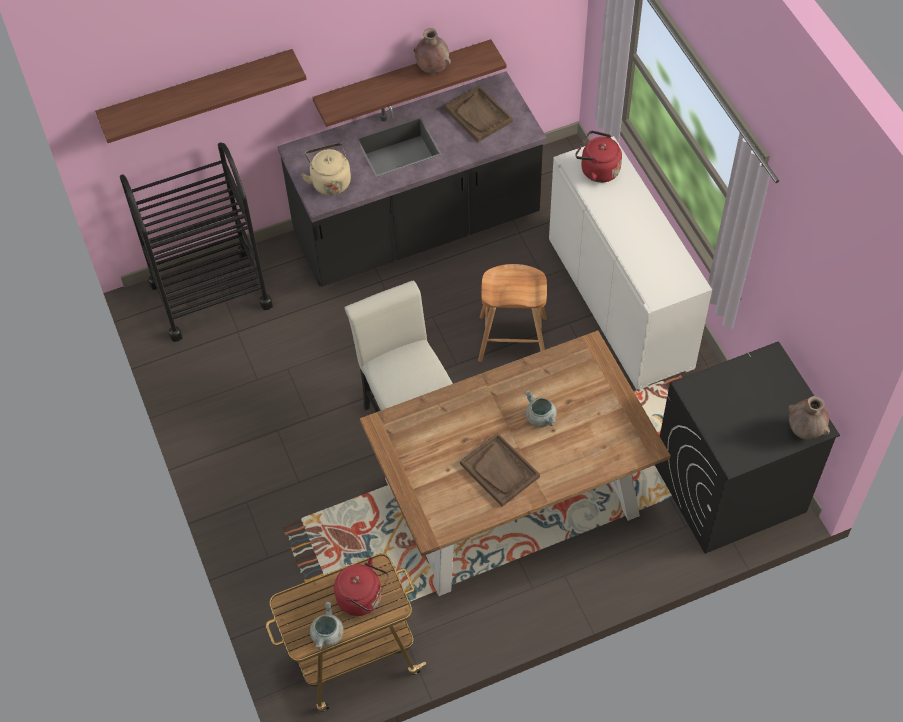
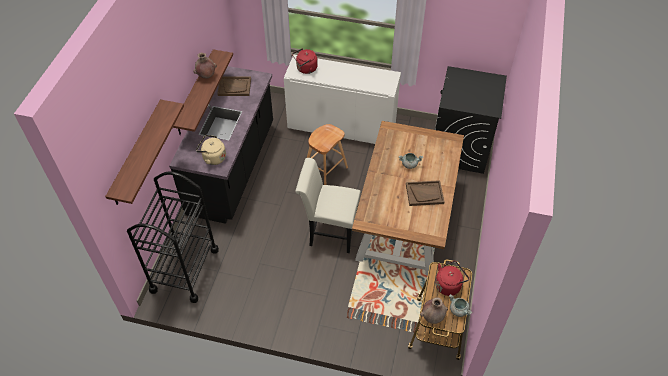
camera: 55 degrees left, 5 degrees down
(805, 430) = (496, 83): brown vase -> brown vase (432, 317)

